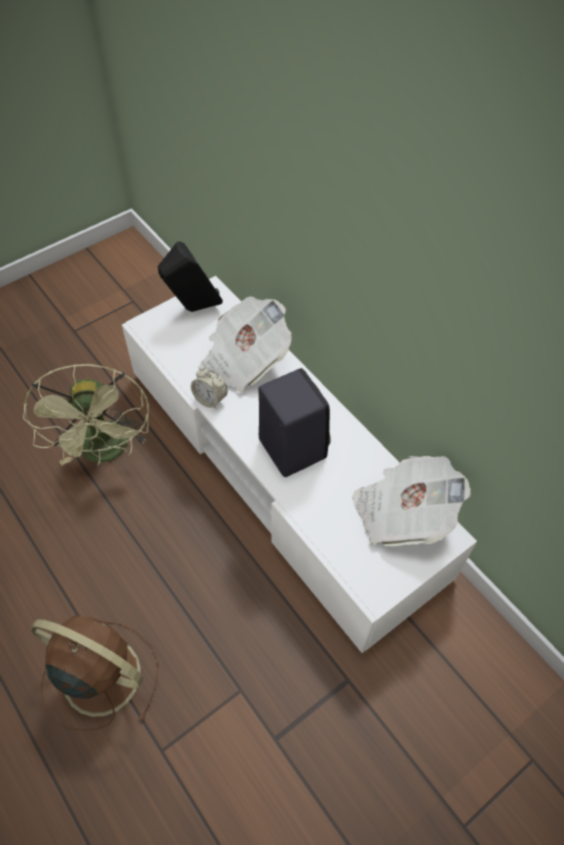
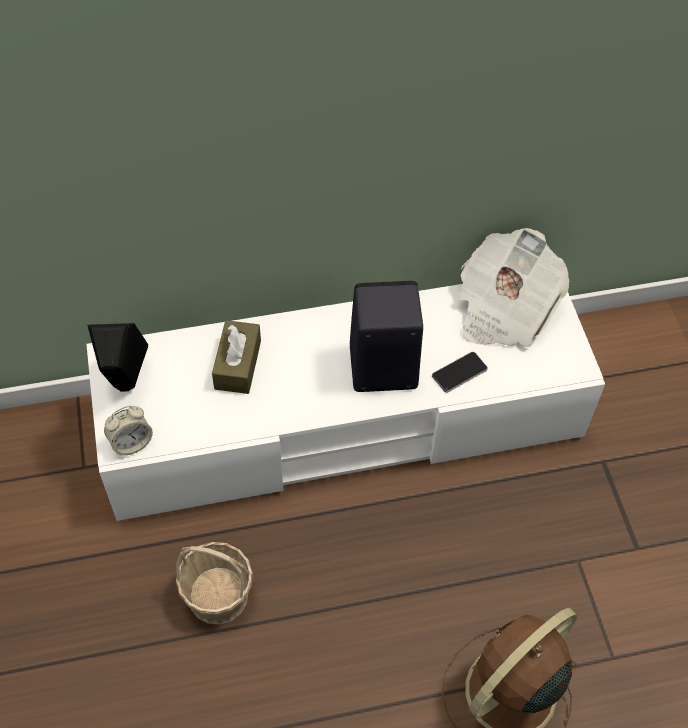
camera: 65 degrees left, 0 degrees up
(106, 452) = (218, 595): green fan -> basket
(210, 399) = (275, 418): alarm clock -> alarm clock (131, 443)
(244, 360) = (238, 365): newspaper -> brown tissue box
(317, 502) = (459, 372): none -> phone

